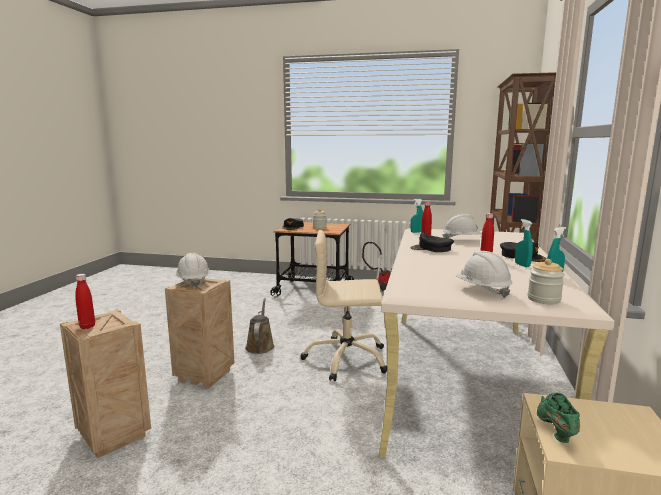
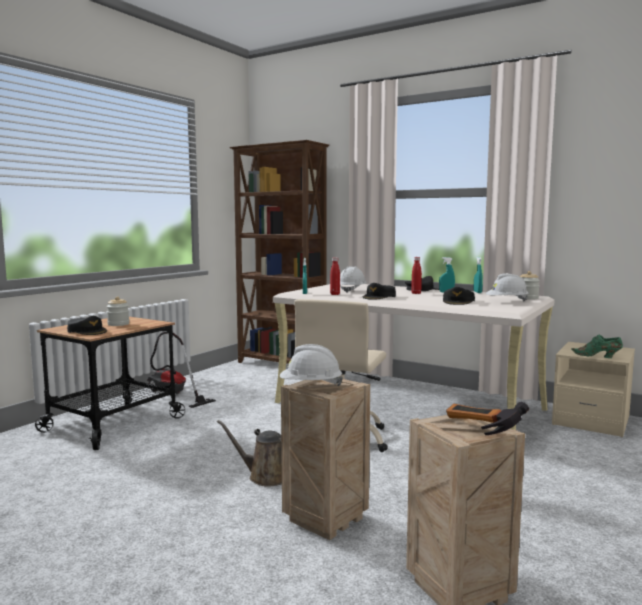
camera: 70 degrees left, 5 degrees down
(87, 326) = (476, 431): red bottle -> hammer
(445, 272) = (458, 301): none -> black cap

